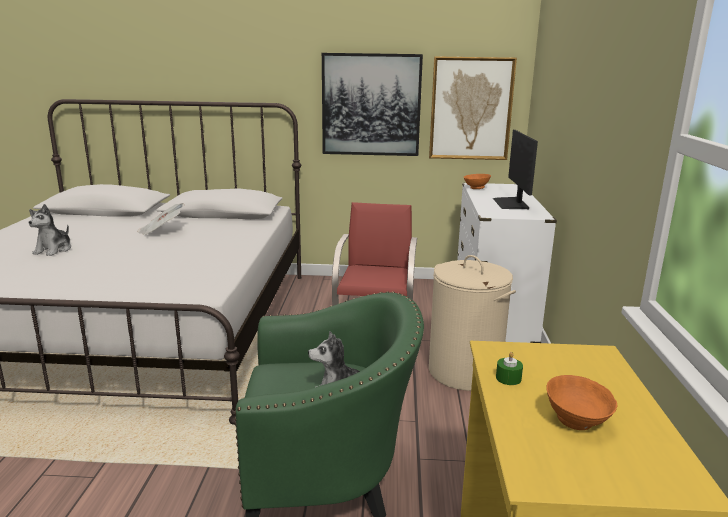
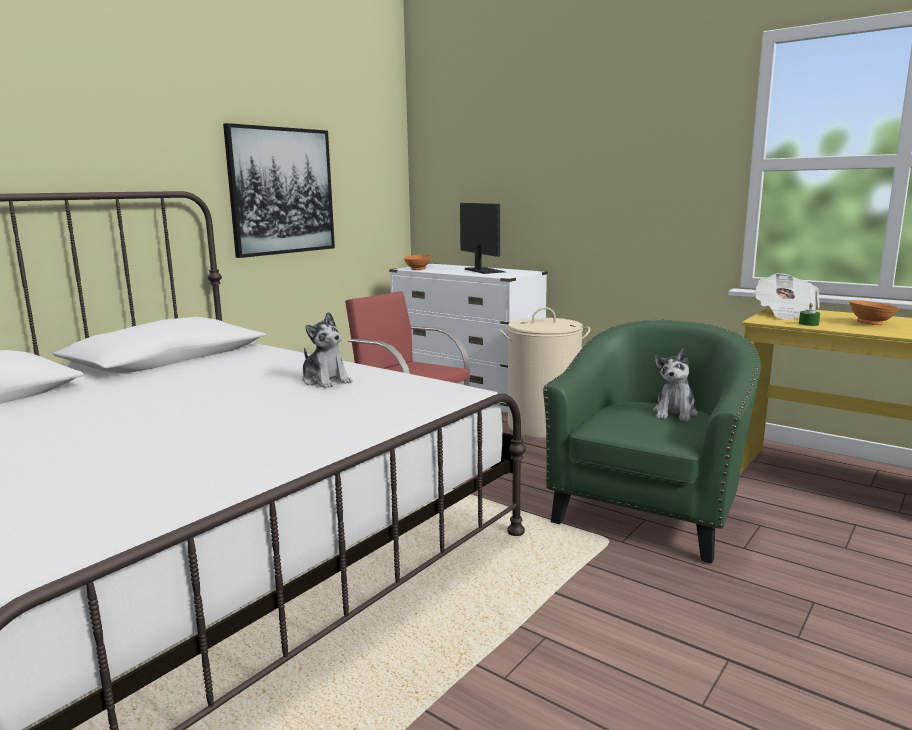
camera: 55 degrees left, 5 degrees down
(54, 250) = (111, 442): plush toy -> plush toy (325, 381)
(161, 231) = (177, 385): newspaper -> newspaper (785, 314)
(471, 109) = (369, 192): picture -> none
(511, 203) = (484, 270): monitor -> monitor turned 150 degrees counterclockwise

